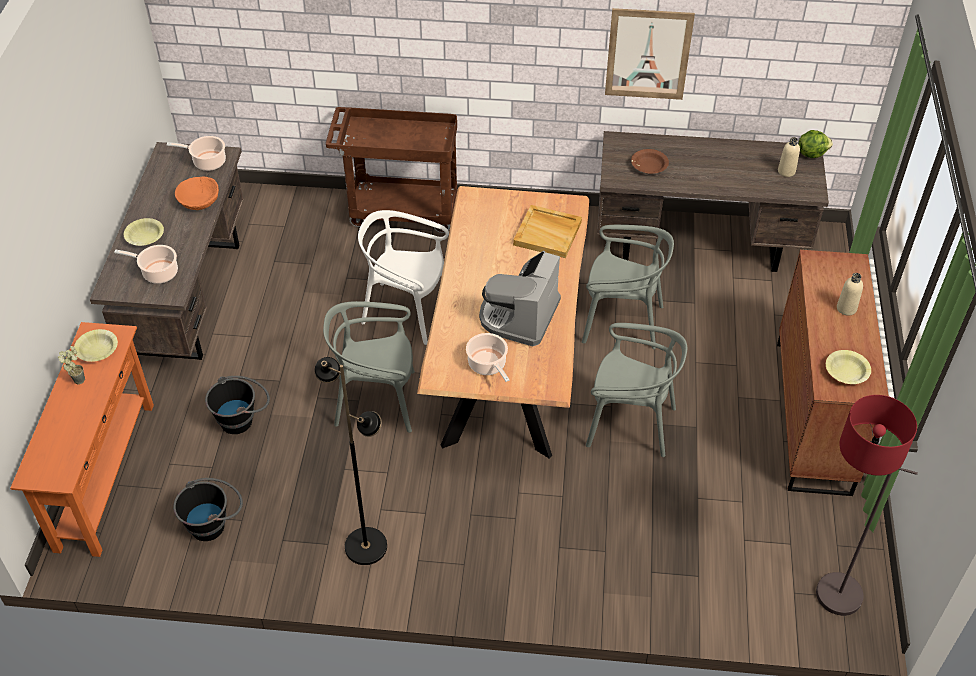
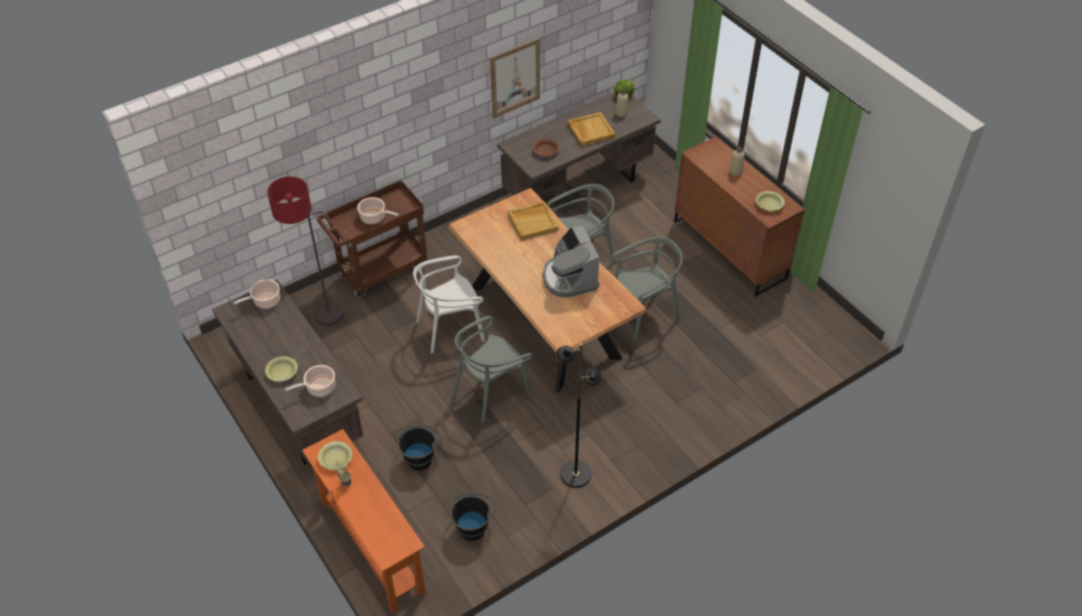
camera: 40 degrees left, 0 degrees up
(199, 200) = (290, 328): orange bowl -> none
(488, 365) = (583, 315): cooking pot -> cooking pot (374, 217)
(726, 171) = (590, 130): none -> beige tray
(824, 591) = (820, 335): red floor lamp -> red floor lamp (320, 317)

